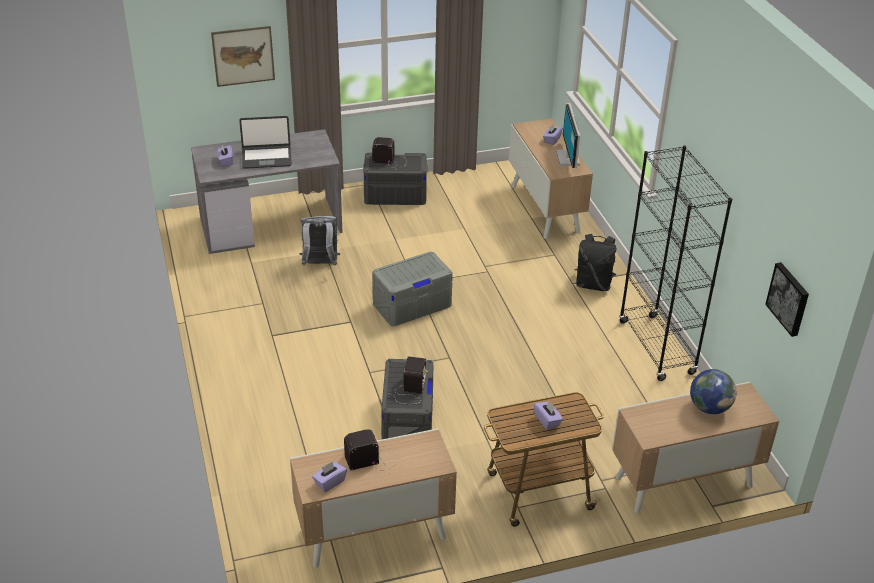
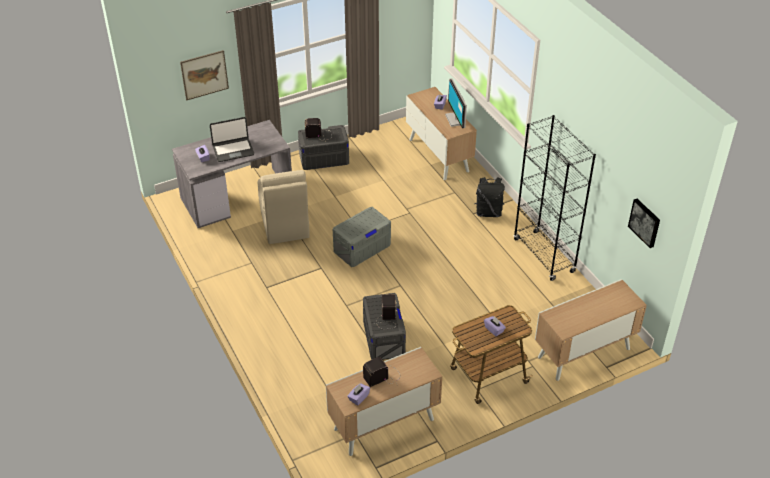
camera: 10 degrees left, 5 degrees up
(320, 264) = (284, 225): grey backpack -> beige chair
(709, 407) = (599, 302): globe -> none

